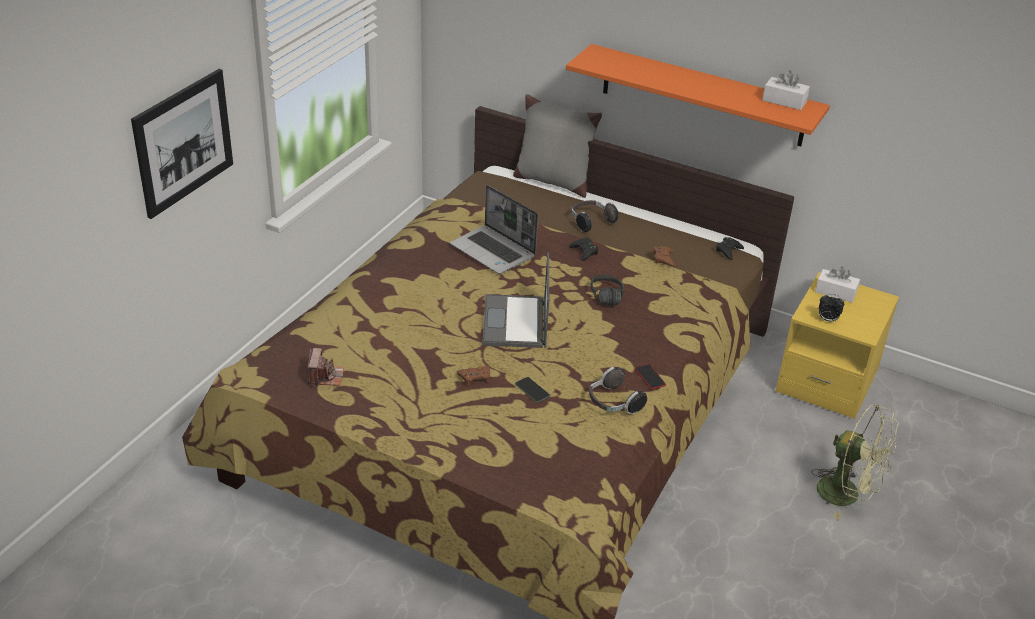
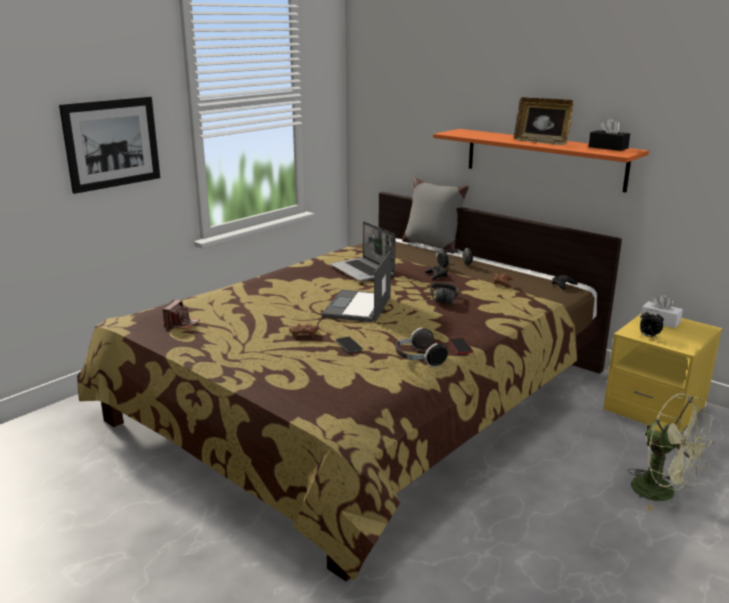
camera: 15 degrees right, 15 degrees down
(705, 88) = (541, 142): none -> picture frame
(784, 101) = (608, 147): white tissue box -> black tissue box

